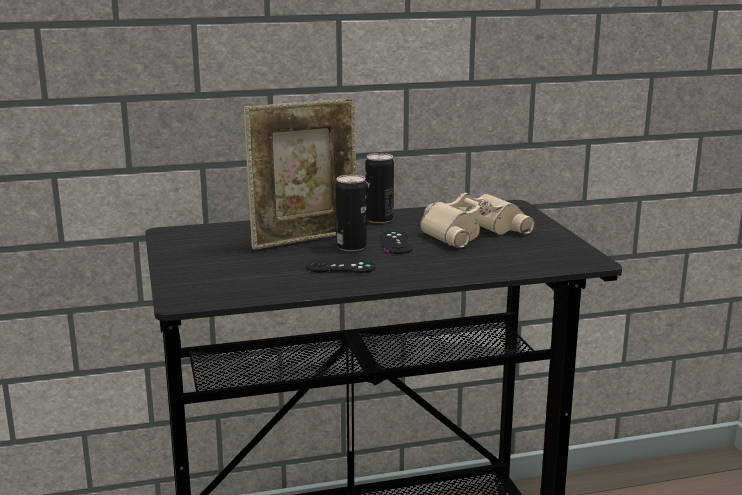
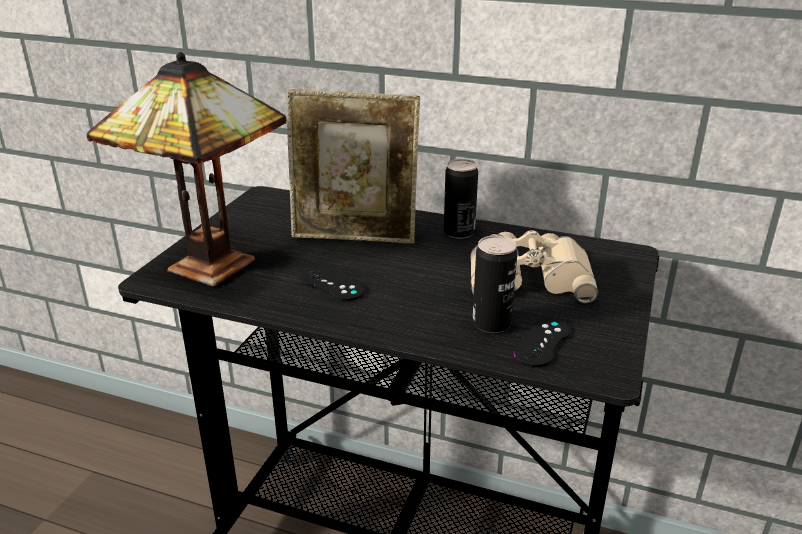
camera: 35 degrees right, 10 degrees up
(212, 283) = (205, 266): none -> table lamp
(351, 246) = (380, 260): can -> can (491, 323)
(396, 243) = (429, 269): black game controller -> black game controller (542, 342)

